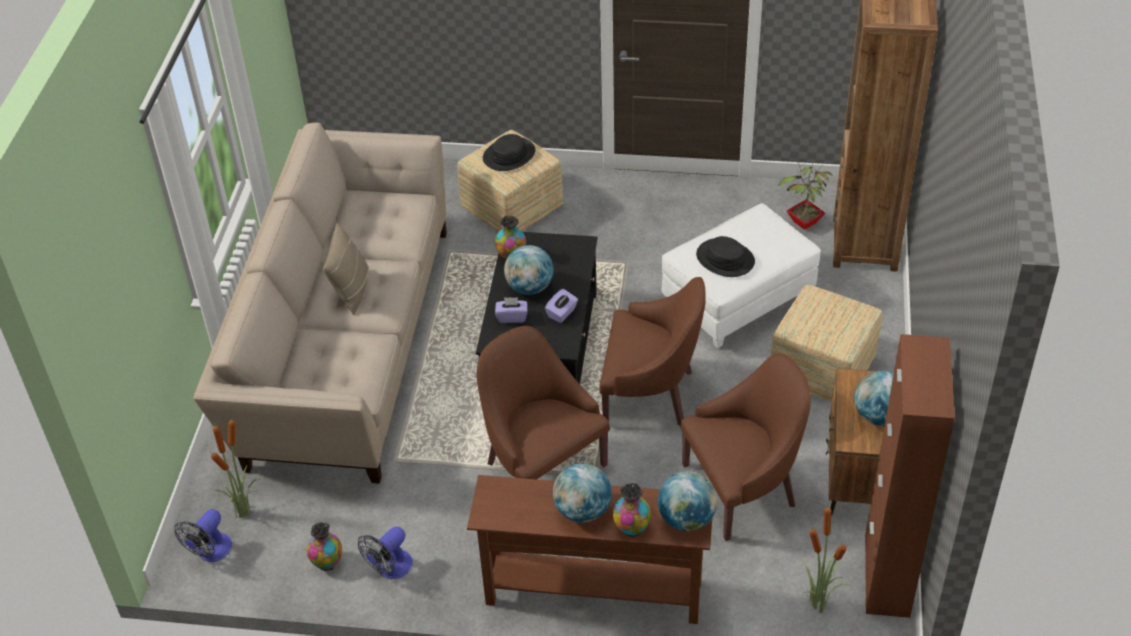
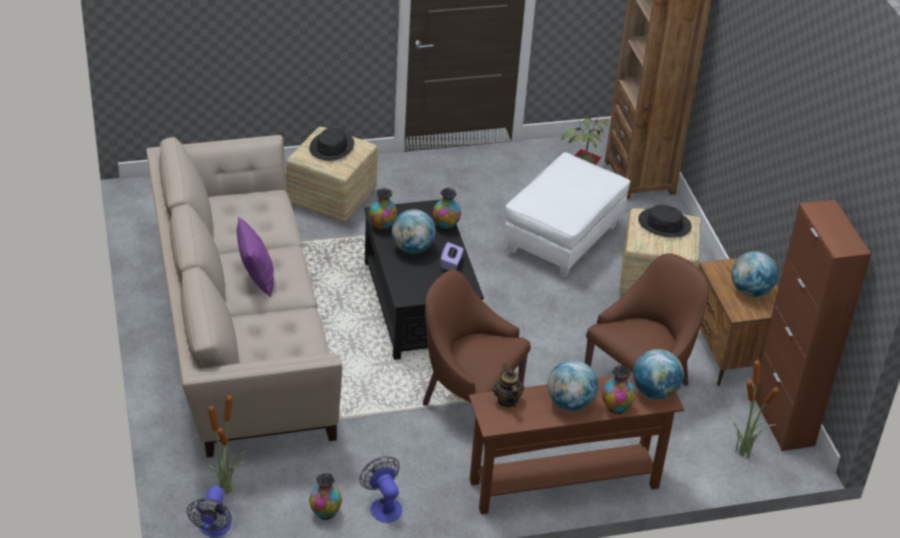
camera: 25 degrees left, 5 degrees down
(351, 290) = (256, 278): beige pillow -> purple pillow
(390, 569) = (383, 505): fan -> fan turned 135 degrees clockwise
(512, 317) = (410, 274): purple tissue box -> none
(515, 491) = (507, 400): none -> teapot
(579, 268) = (446, 226): none -> vase
(650, 394) = (529, 323): brown armchair -> none
(725, 259) = (561, 199): black hat -> black hat (664, 224)

